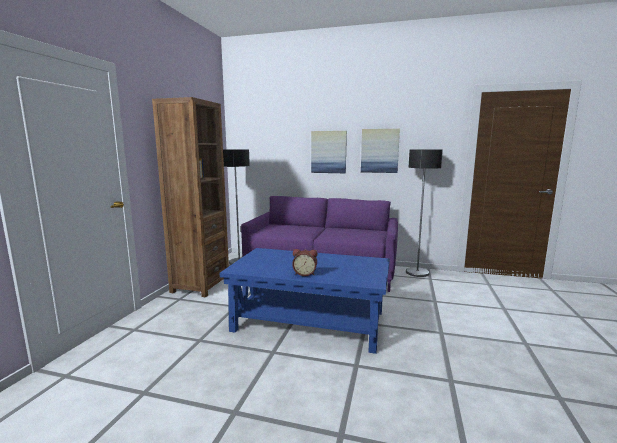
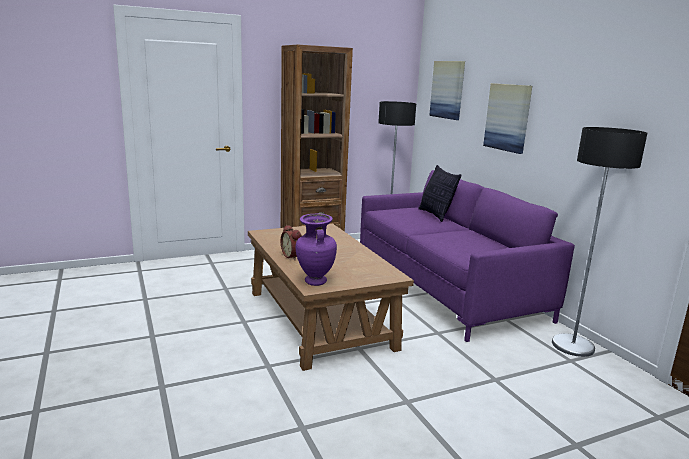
camera: 50 degrees right, 5 degrees up
(296, 225) = (436, 215): none -> pillow
(310, 321) = (320, 319): blue coffee table -> brown coffee table
(364, 280) = (315, 282): none -> purple vase
(379, 151) = (569, 124): picture -> picture (447, 89)

